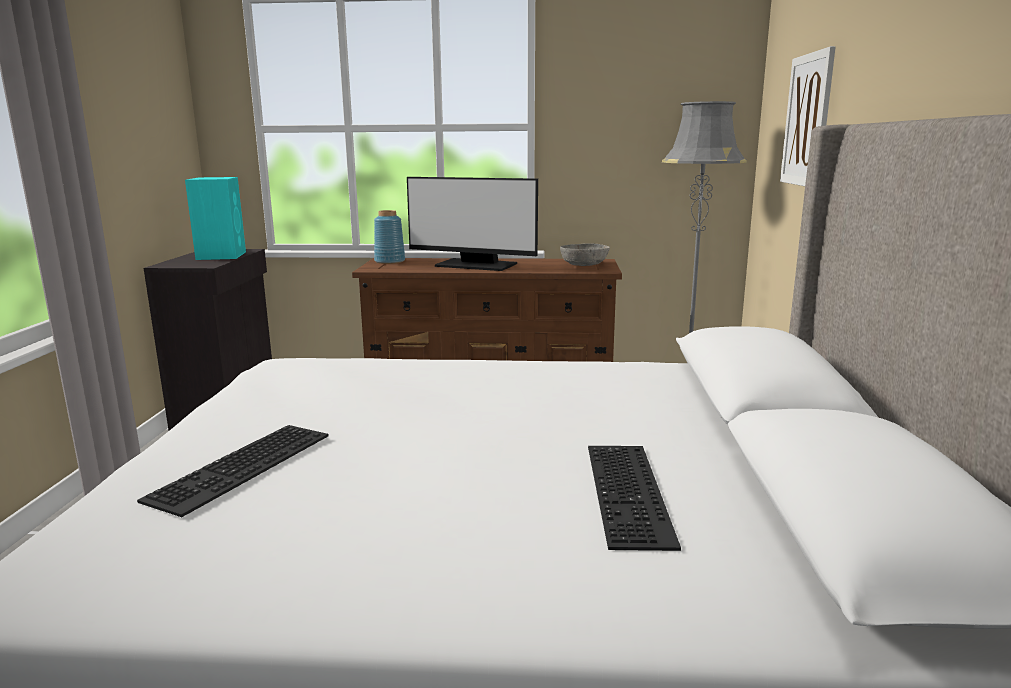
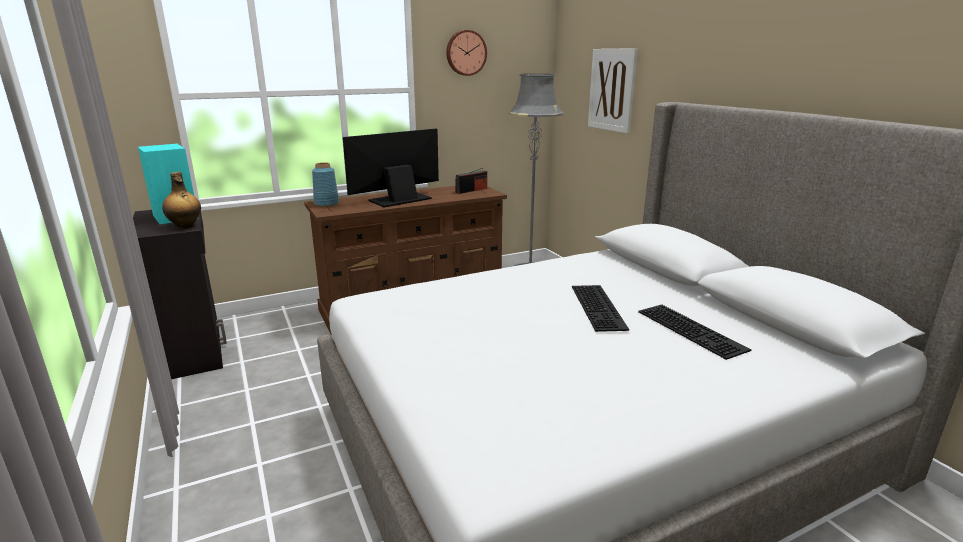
camera: 30 degrees left, 5 degrees up
(209, 264) = (185, 226): none -> bottle
(243, 467) = (485, 374): keyboard -> keyboard (600, 307)
(475, 265) = (399, 199): monitor -> monitor turned 150 degrees clockwise
(584, 265) = (471, 190): grey bowl -> radio
(613, 77) = (465, 53): none -> wall clock

